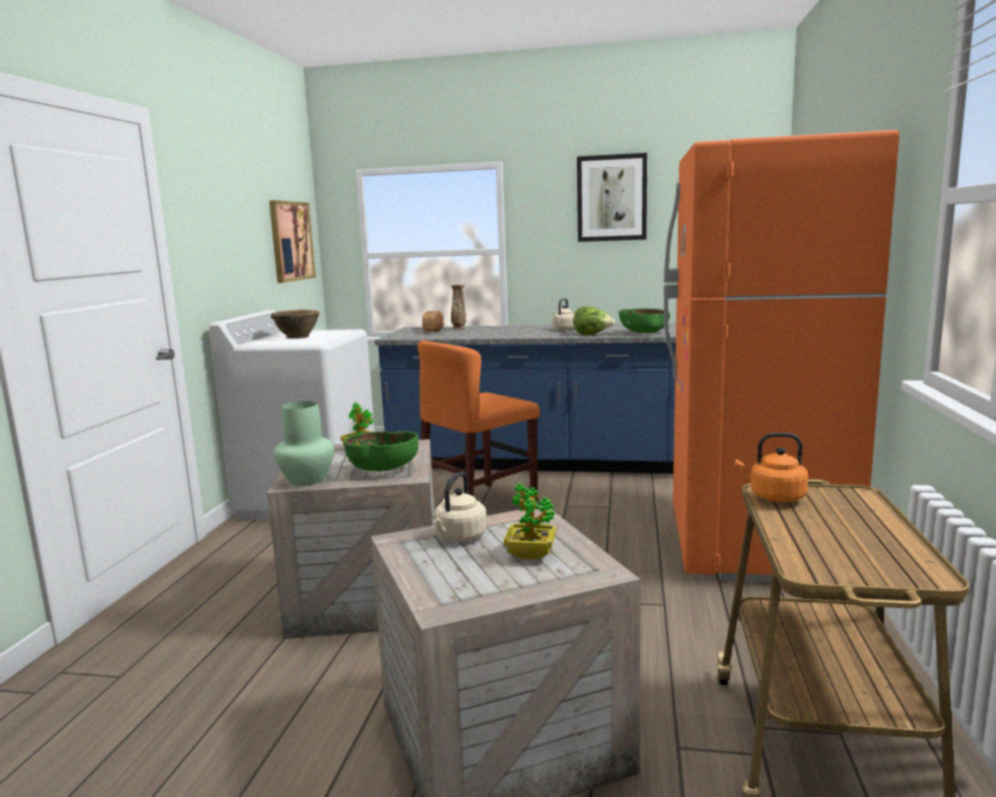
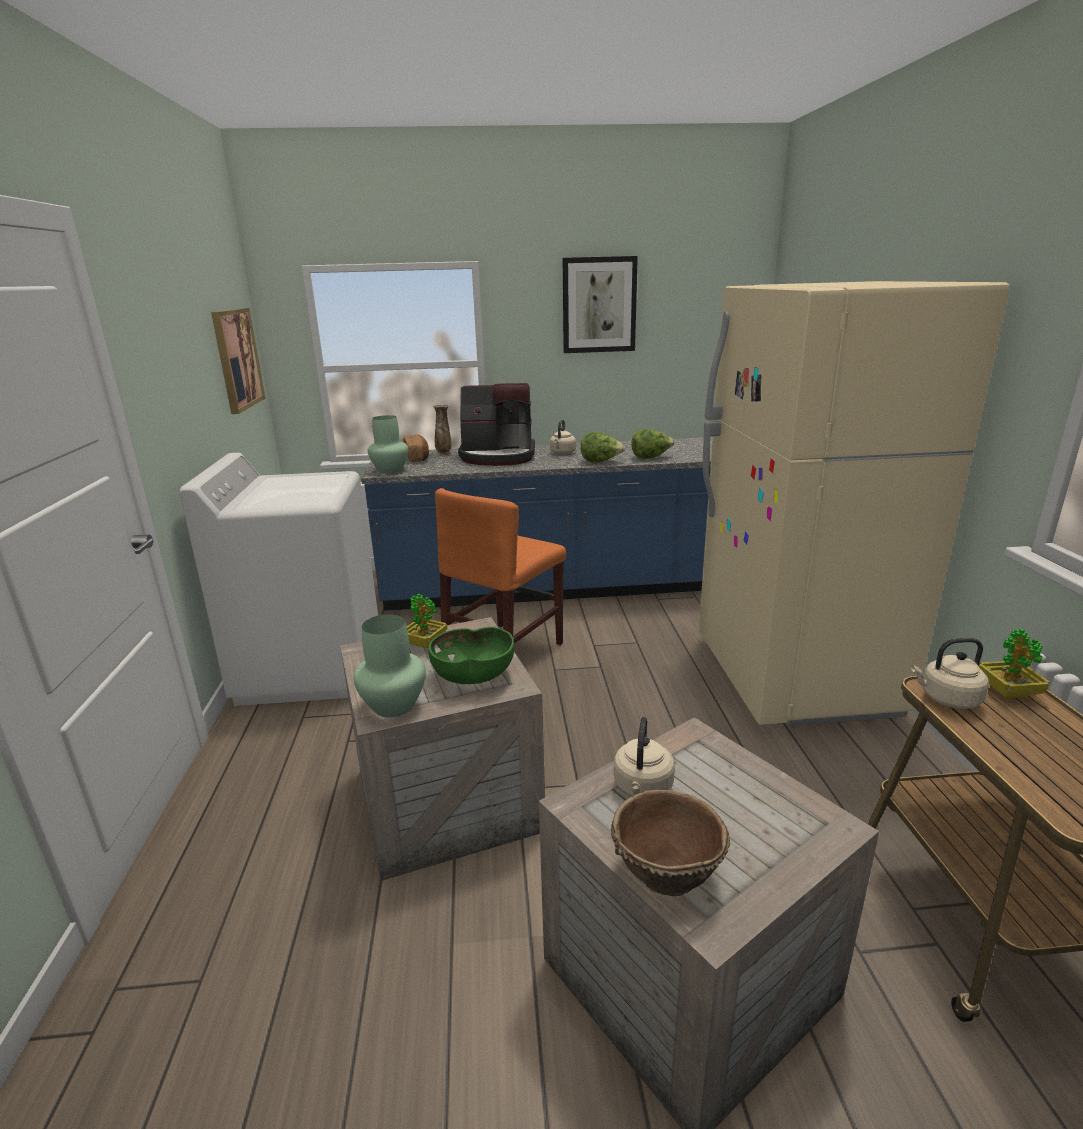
camera: 15 degrees left, 10 degrees up
(297, 337) = (286, 491): brown bowl -> brown bowl (665, 874)
(403, 336) = (390, 470): none -> green vase
(503, 330) = (498, 456): none -> coffee machine
(530, 554) = (740, 807): potted plant -> potted plant (1008, 692)
(643, 333) = (651, 457): green bowl -> lettuce
(754, 545) = (793, 676): orange fridge -> beige fridge
(774, 497) = (947, 699): orange kettle -> beige kettle

